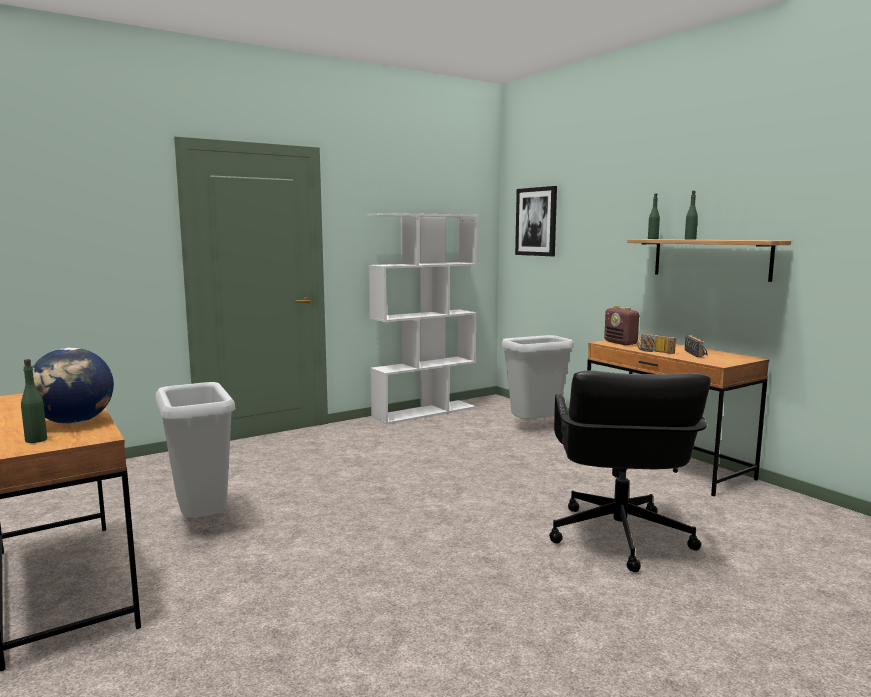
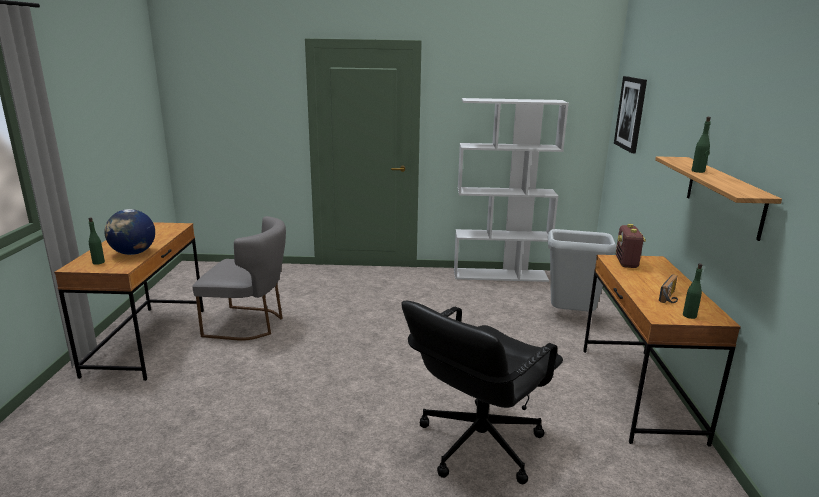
camera: 35 degrees right, 10 degrees up
(204, 522) = (249, 324): grey trash can -> grey chair
(653, 238) = (683, 160): green bottle -> green bottle (689, 315)
(654, 351) = (632, 283): radio -> none

